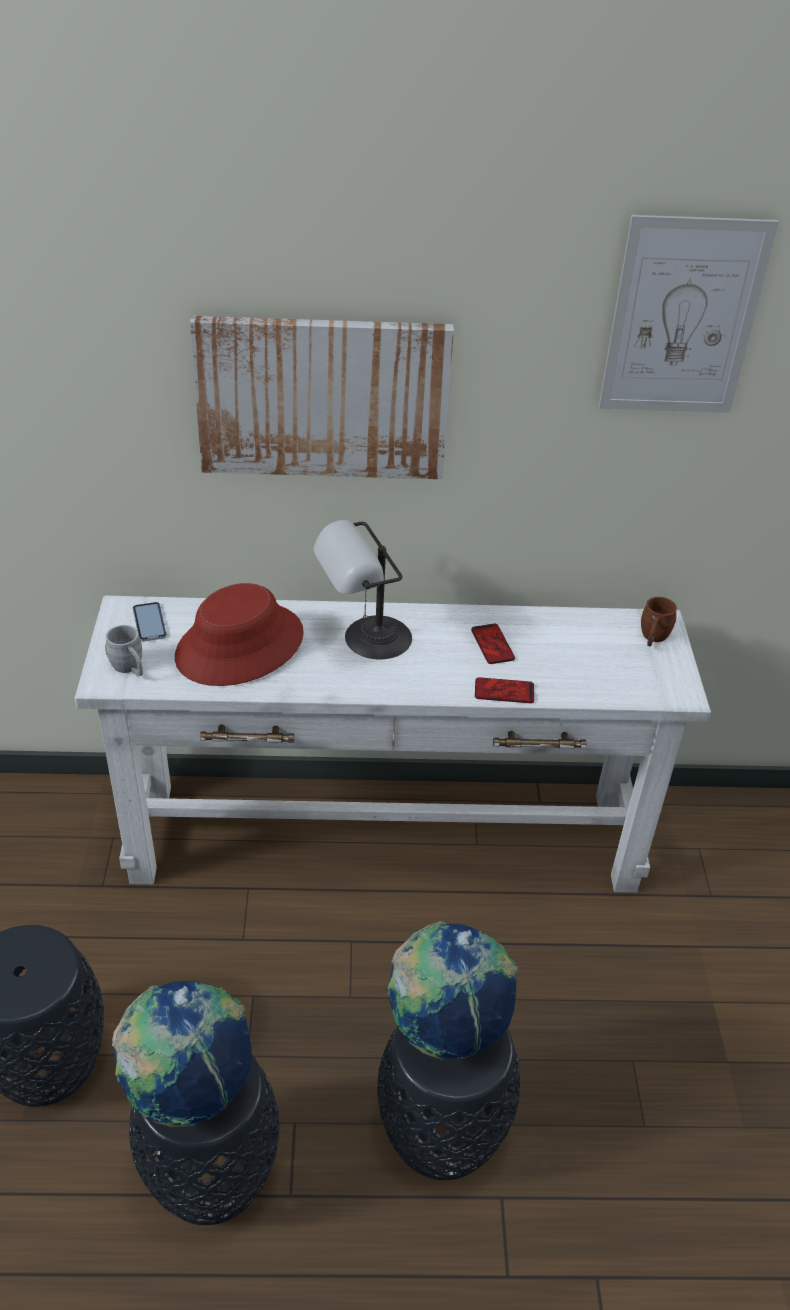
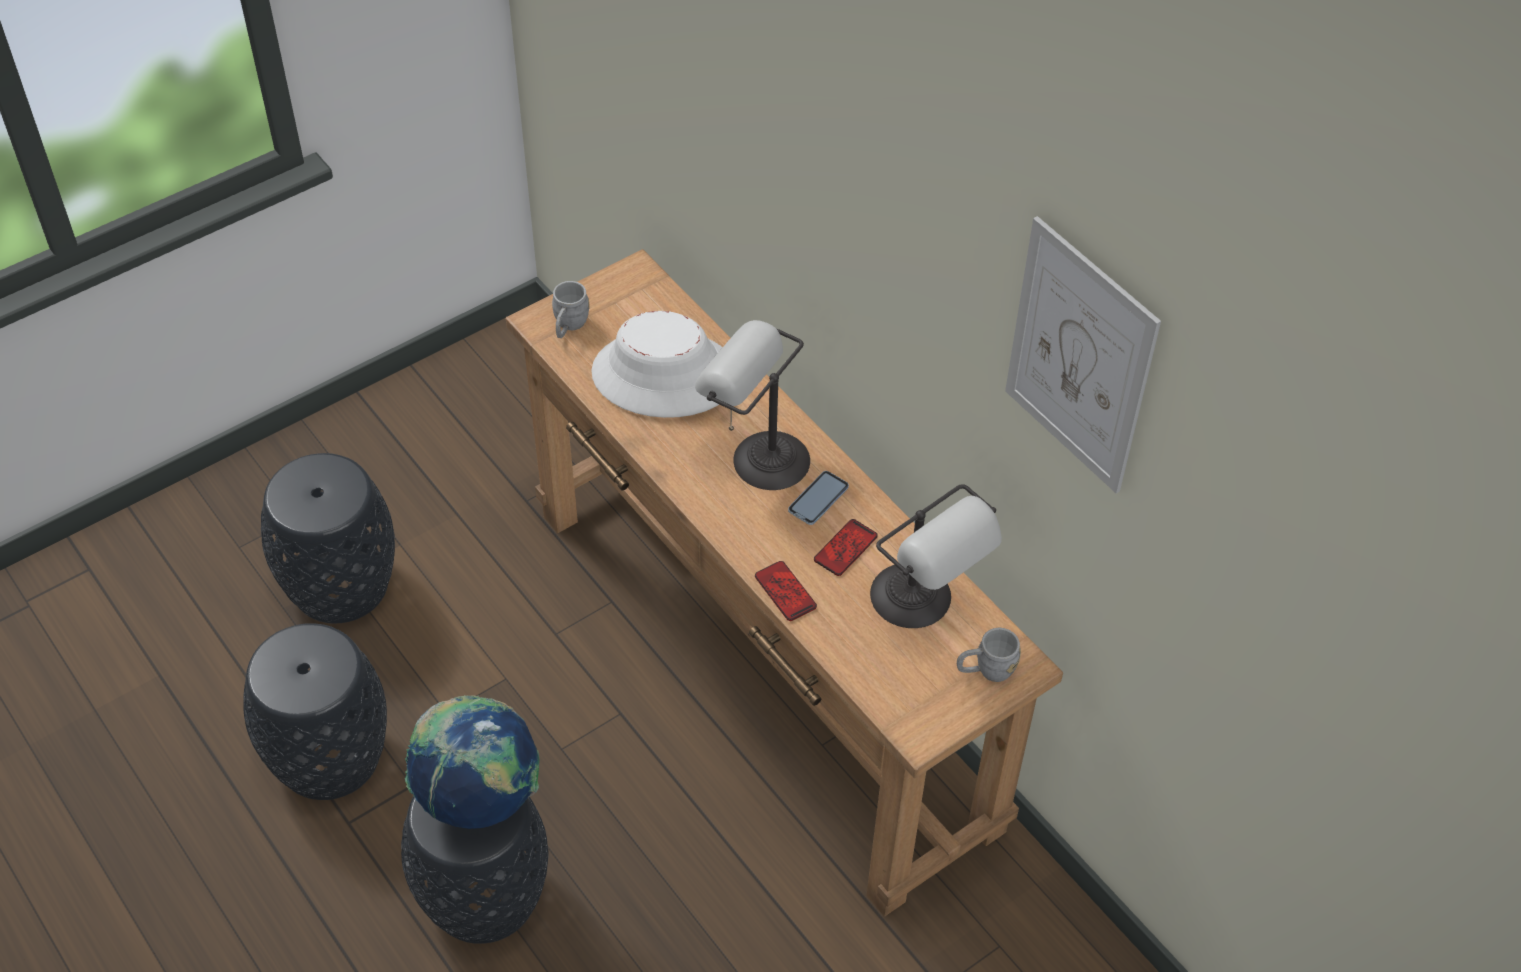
camera: 55 degrees right, 10 degrees up
(149, 623) = (635, 300): phone -> phone (818, 499)
(187, 1087) = (296, 661): globe -> none
(240, 646) = (664, 376): red hat -> white hat
(322, 397) = (803, 199): picture -> none
(385, 838) = (761, 666): white console table -> brown console table
(574, 636) = (924, 605): none -> table lamp
(652, 638) = (986, 670): brown mug -> grey mug

